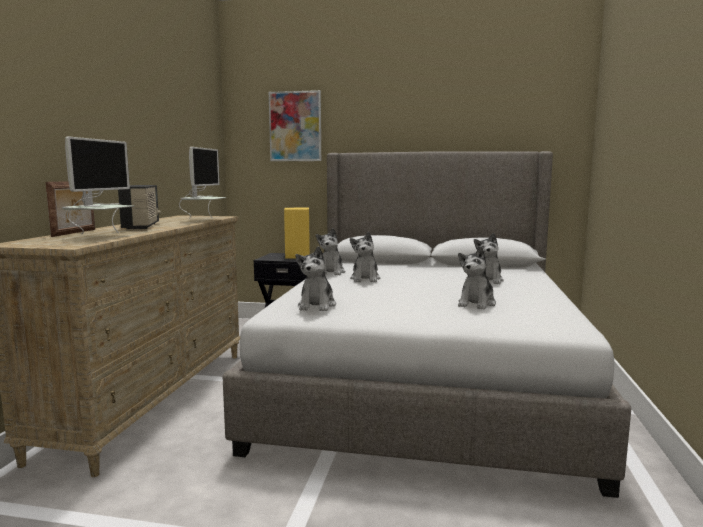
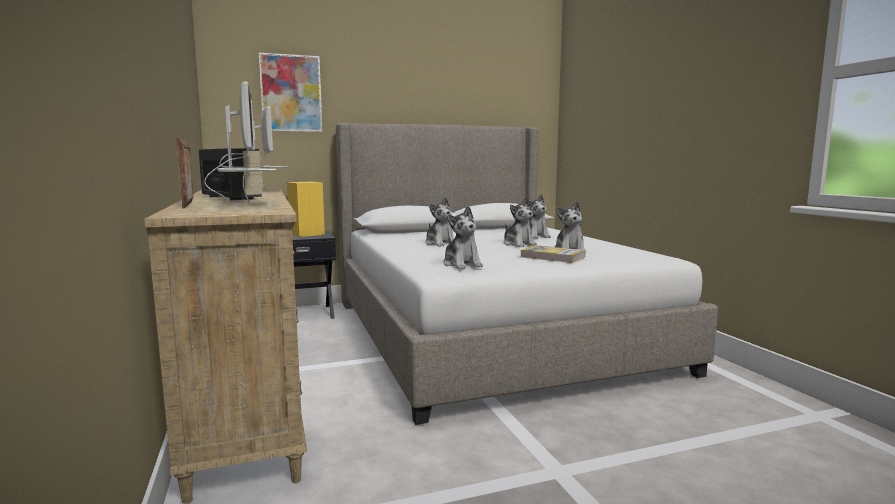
camera: 30 degrees left, 0 degrees up
(331, 272) = (393, 242): plush toy -> plush toy (519, 244)
(432, 309) = (552, 257): none -> book

